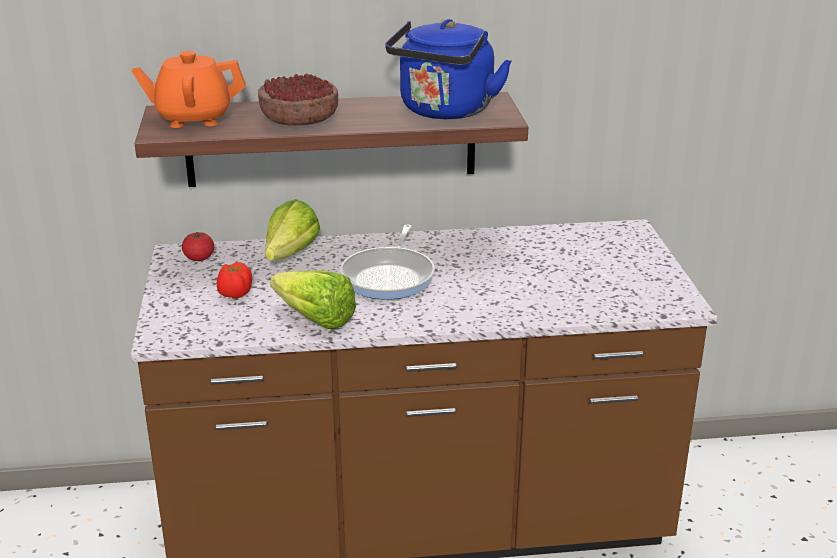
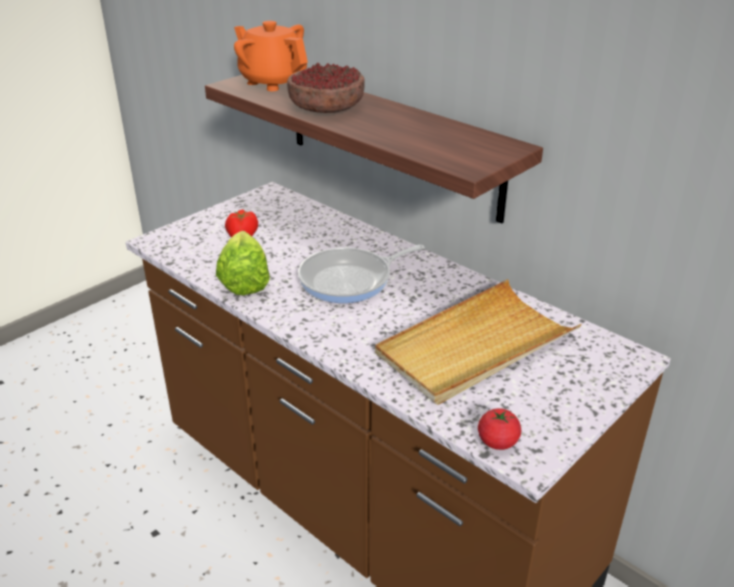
camera: 50 degrees right, 5 degrees up
(199, 258) = (274, 202): tomato -> tomato (497, 442)
(285, 258) = (317, 229): lettuce -> none
(444, 112) = (440, 142): blue kettle -> none
(548, 269) = (475, 346): none -> beige tray

